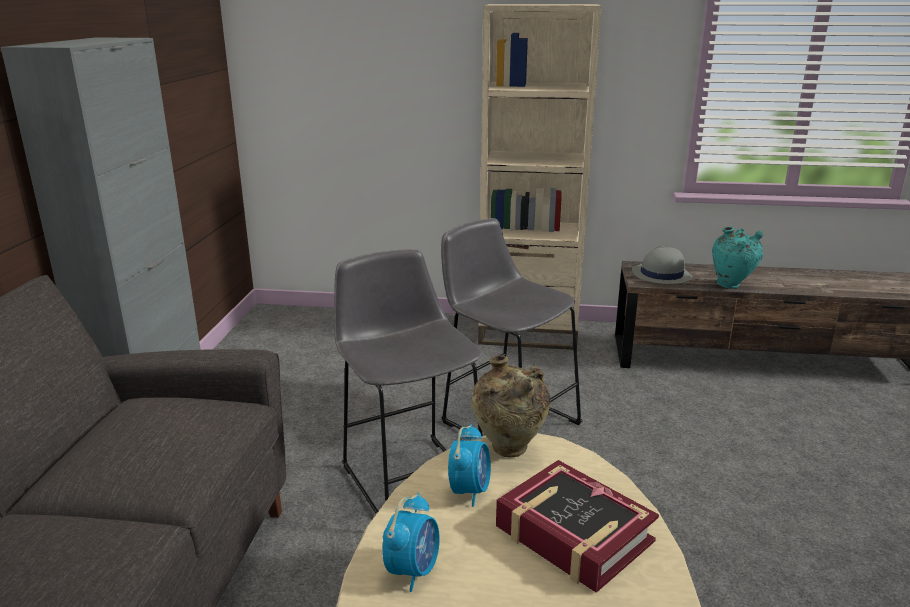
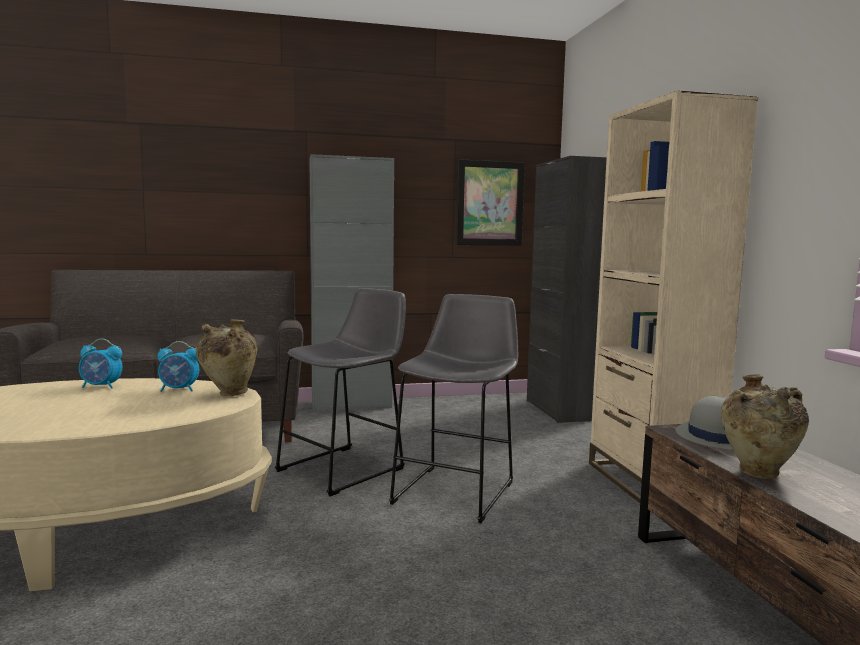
camera: 70 degrees right, 15 degrees down
(187, 84) = (490, 203): none -> picture
(325, 317) = (557, 410): none -> black cabinet
(573, 535) = (122, 411): book -> none
(731, 286) = (758, 474): turquoise vase -> beige vase

